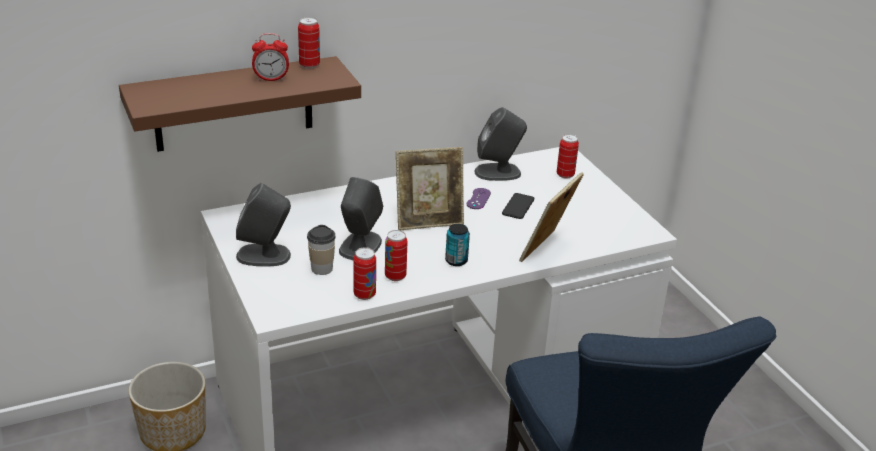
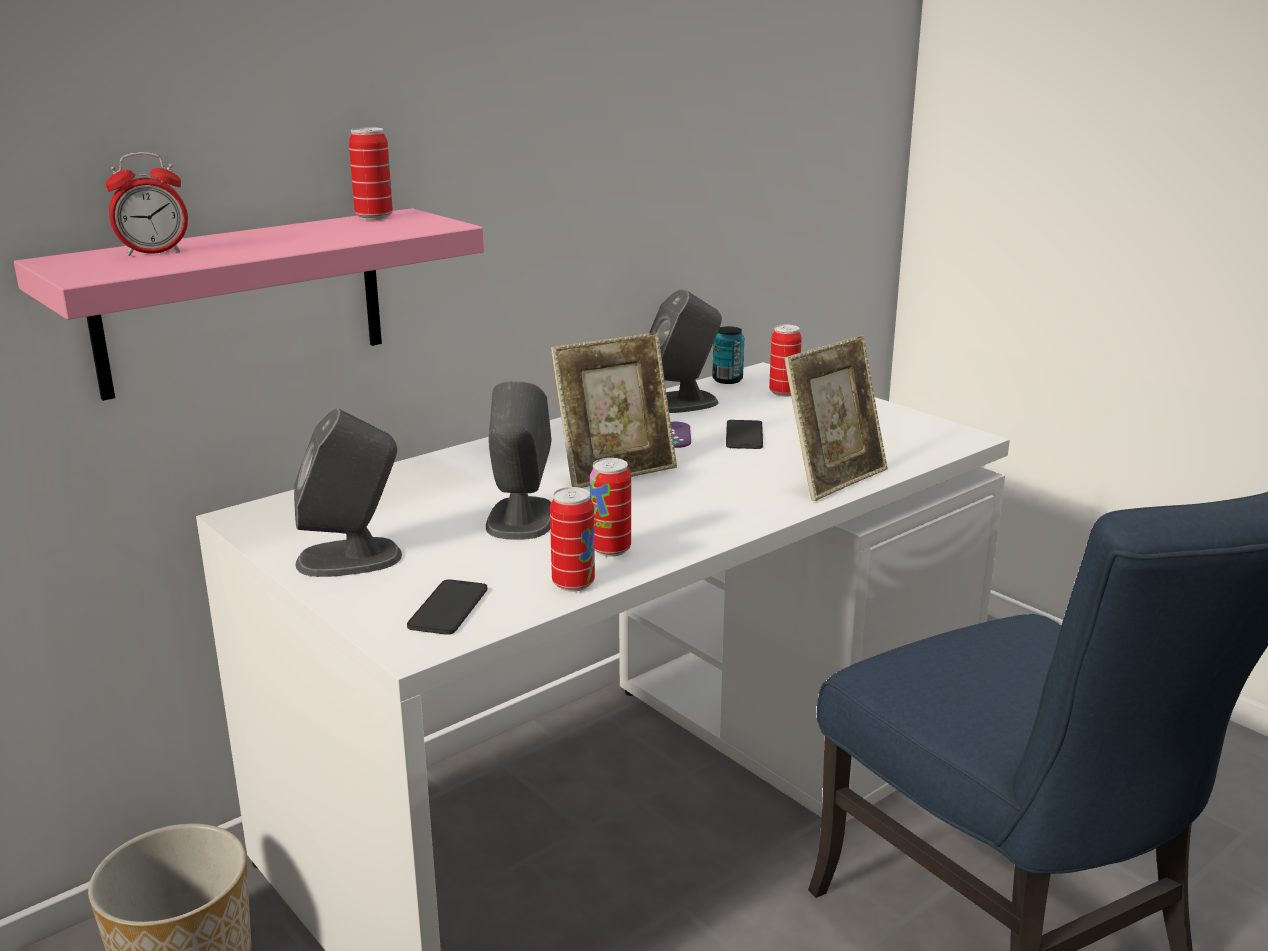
camera: 15 degrees left, 10 degrees down
(234, 104) = (241, 301): brown shelf -> pink shelf
(271, 79) = (316, 233): alarm clock -> alarm clock (154, 252)
(297, 297) = (448, 608): none -> phone
(322, 269) = (470, 560): cup -> none
(456, 261) = (699, 513): can -> can (727, 380)
(547, 250) = (833, 479): picture frame -> picture frame turned 150 degrees counterclockwise

